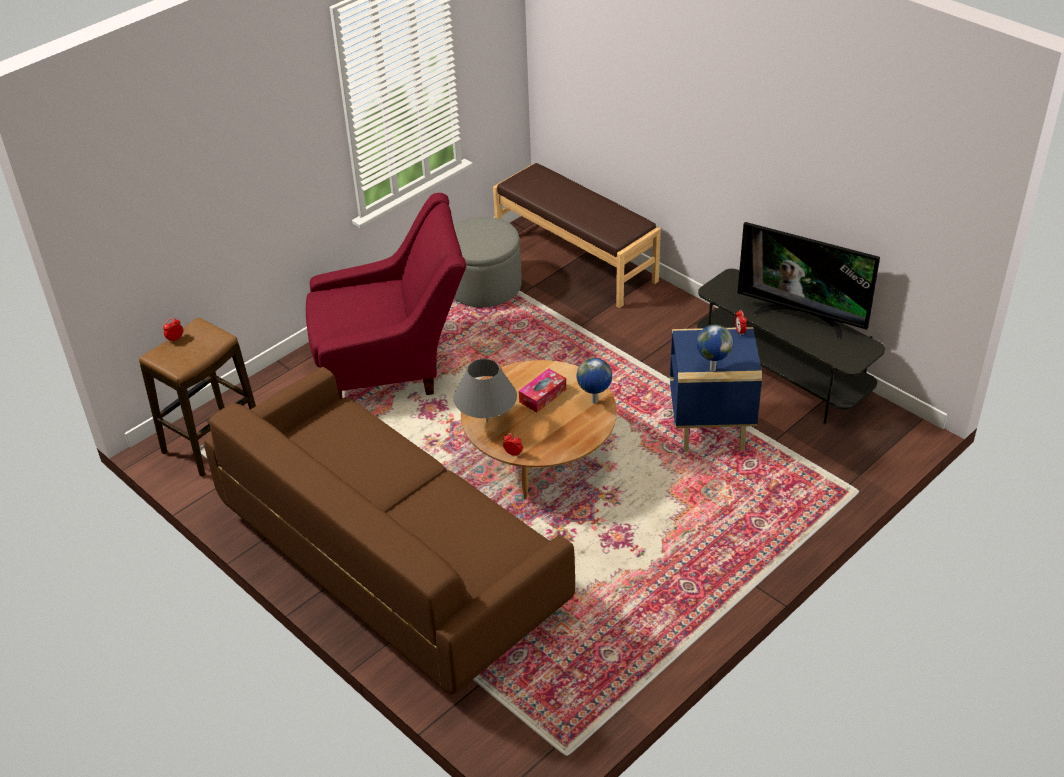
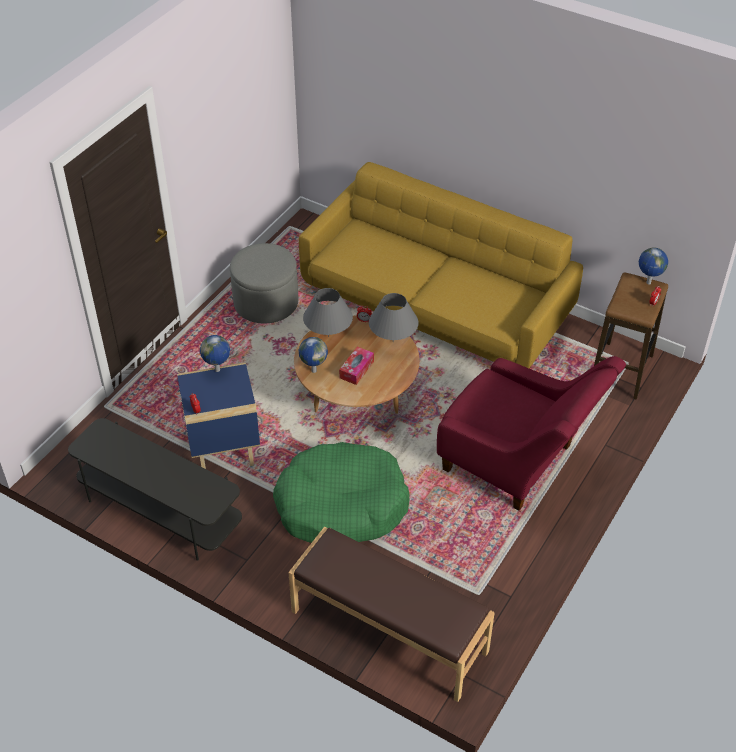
camera: 165 degrees right, 5 degrees up
(161, 359) = (648, 283): none -> globe
(392, 364) = (517, 464): red armchair -> red armchair turned 120 degrees counterclockwise
(393, 561) = (435, 308): brown sofa -> yellow sofa
(484, 286) = (473, 573): grey ottoman -> grey ottoman (266, 303)
(565, 439) = (328, 336): none -> grey table lamp
(591, 353) = (341, 505): none -> green dog bed
(802, 317) = (139, 471): television -> none

